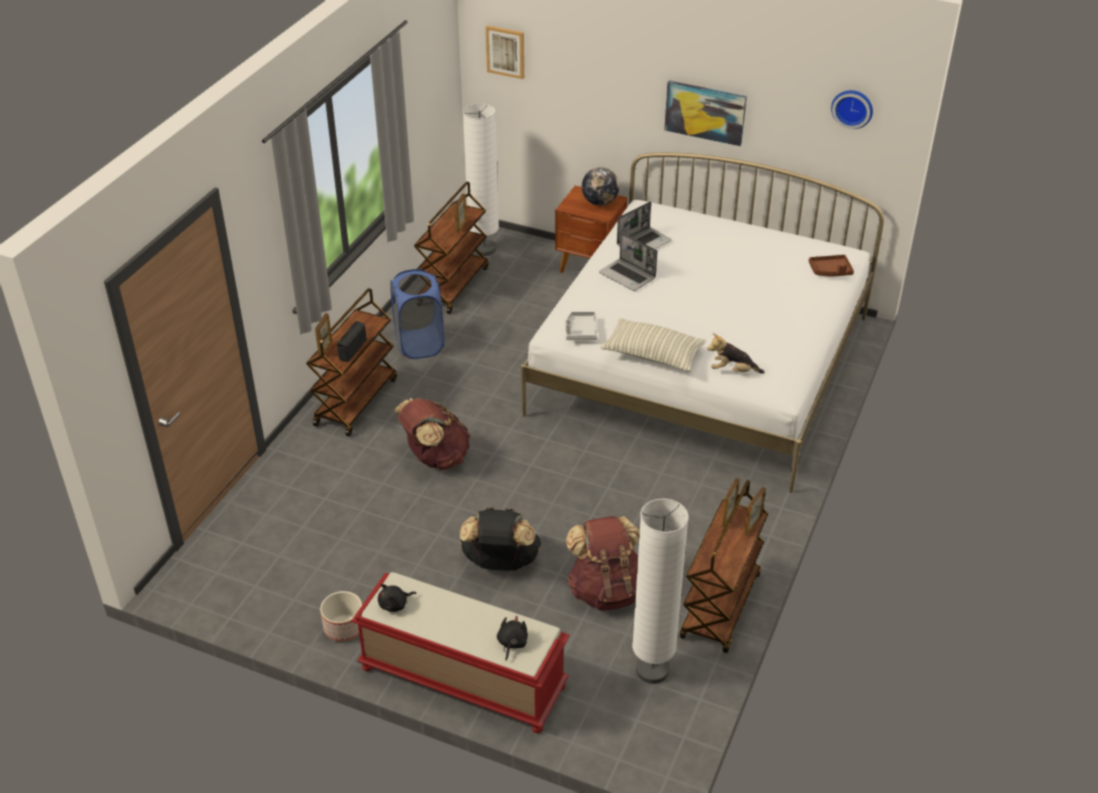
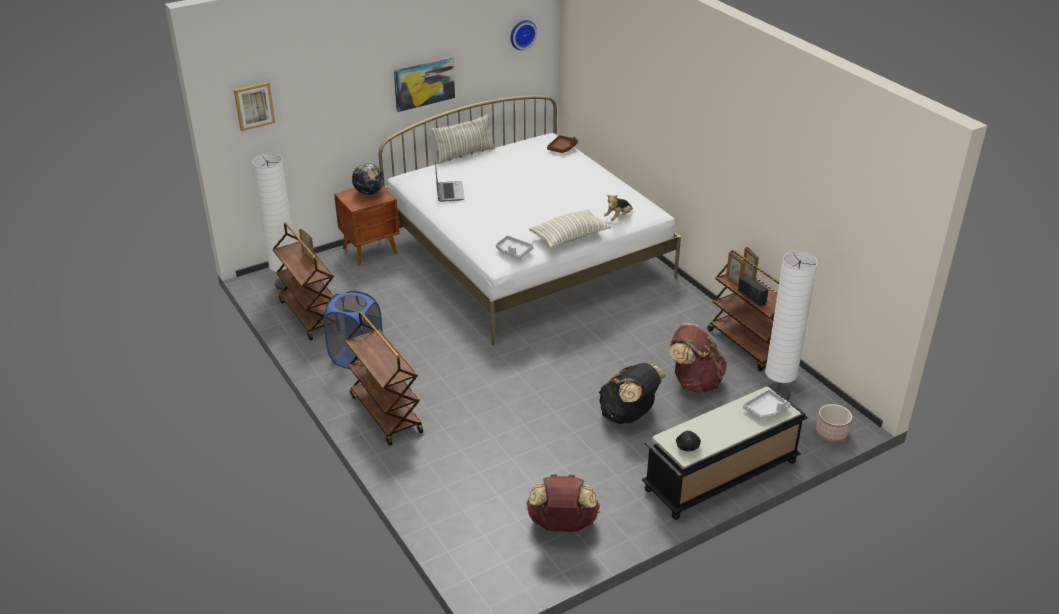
camera: 55 degrees left, 5 degrees down
(325, 349) = (378, 372): picture frame -> none
(344, 628) = (626, 514): planter -> planter (832, 433)
(352, 350) = (395, 360): radio -> radio (751, 297)
(435, 458) = (493, 401): brown backpack -> brown backpack (562, 525)
(461, 678) = (721, 476): red bench -> black bench
(512, 643) = (766, 410): black plush toy -> grey tray
(628, 276) = (477, 211): laptop -> none
(733, 218) = (464, 154): none -> pillow

